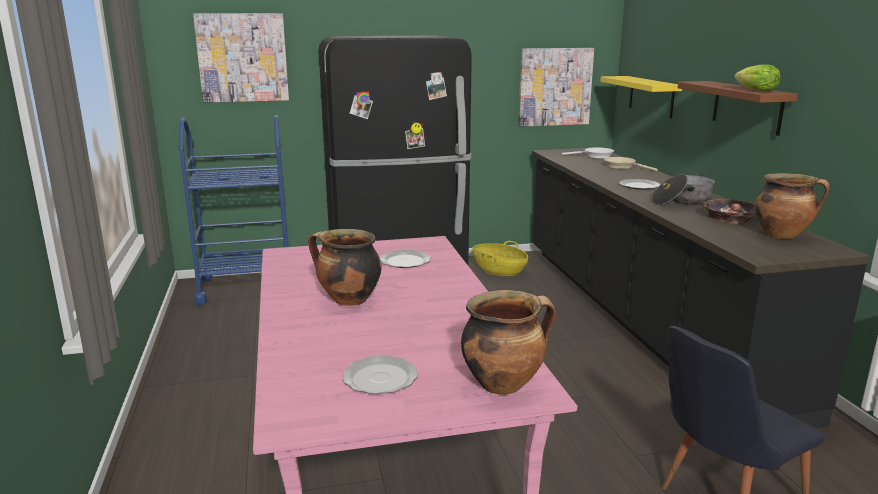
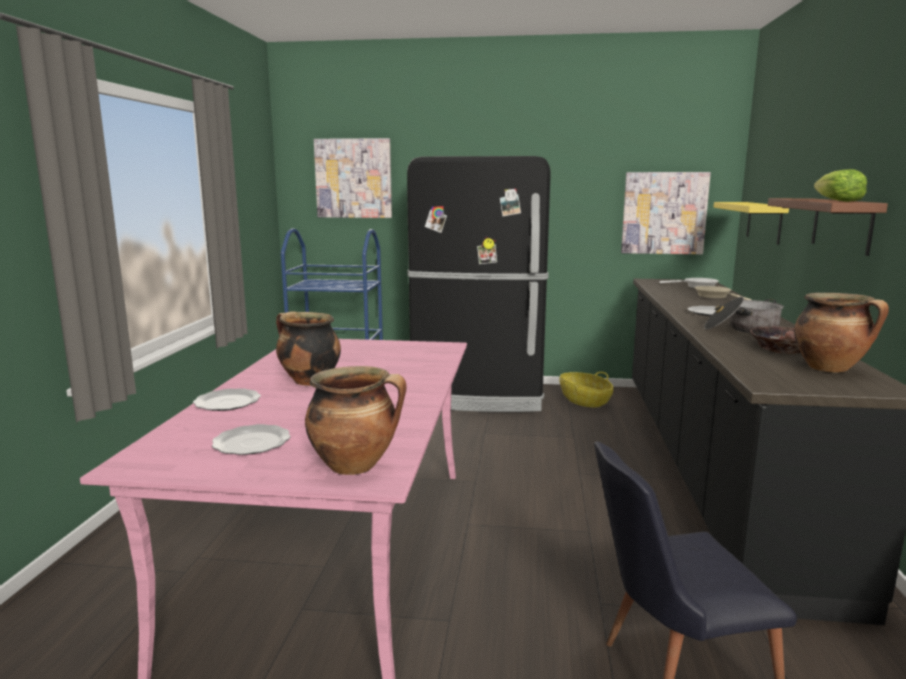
camera: 20 degrees right, 5 degrees down
(404, 261) = (400, 358): plate -> plate (226, 402)

